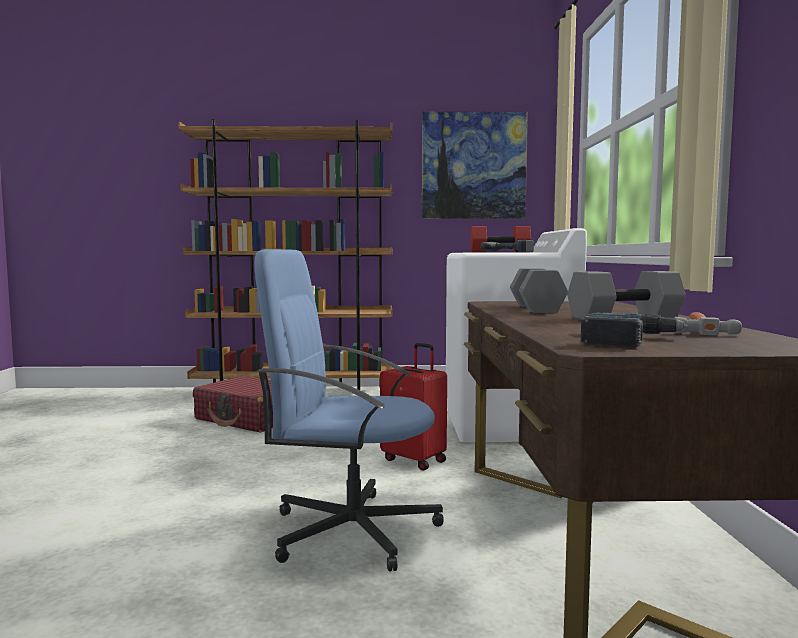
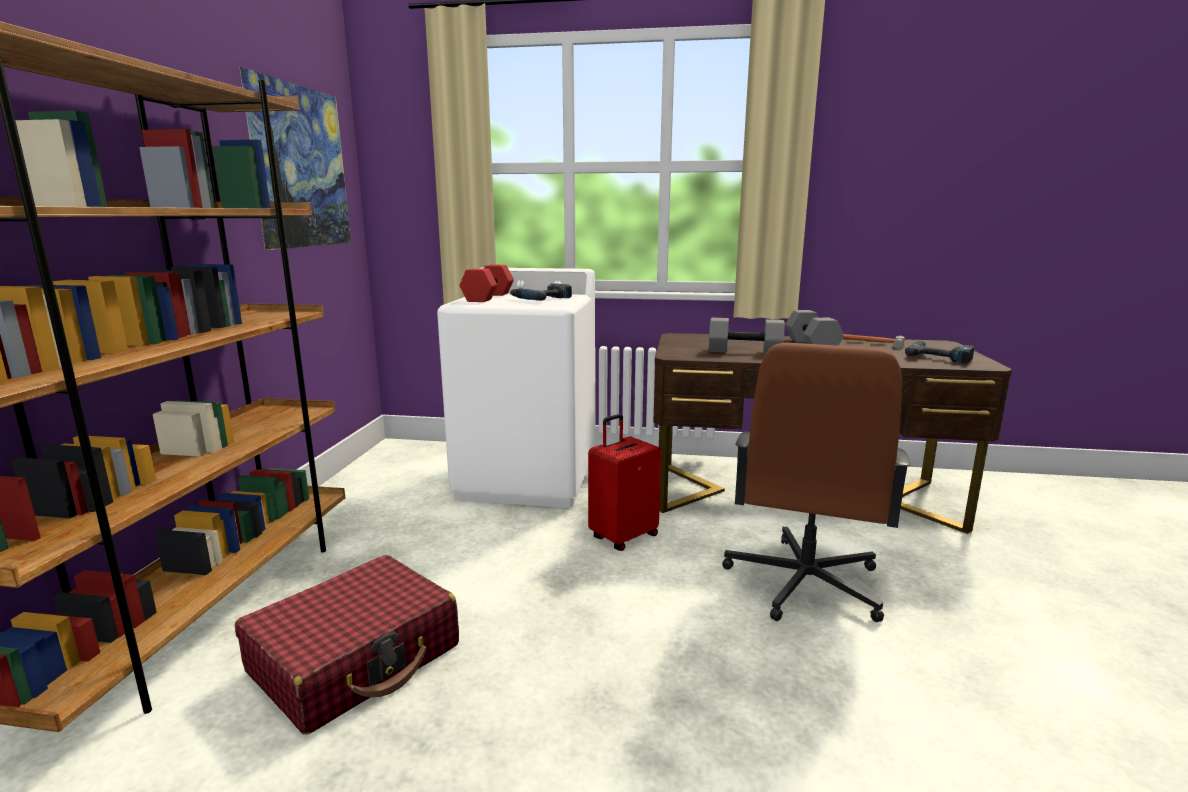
camera: 80 degrees left, 10 degrees up
(350, 530) = (803, 583): blue office chair -> brown office chair

